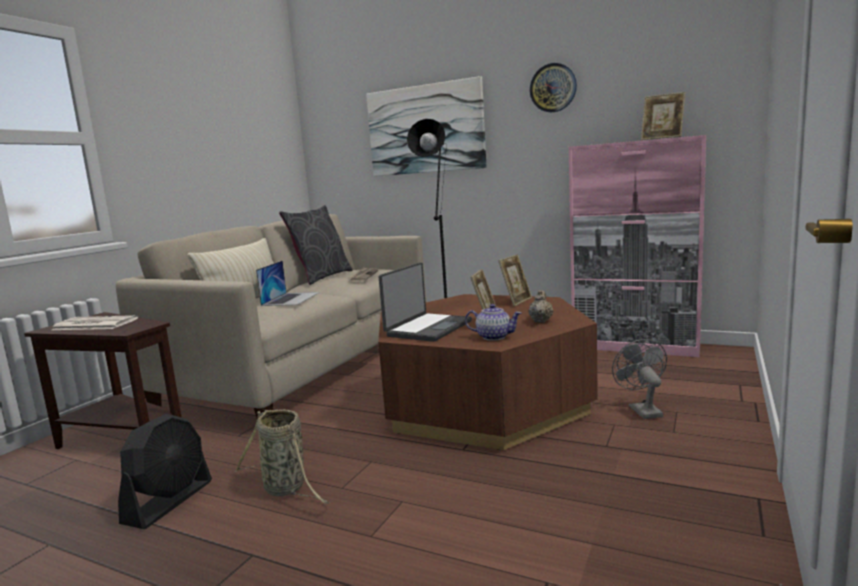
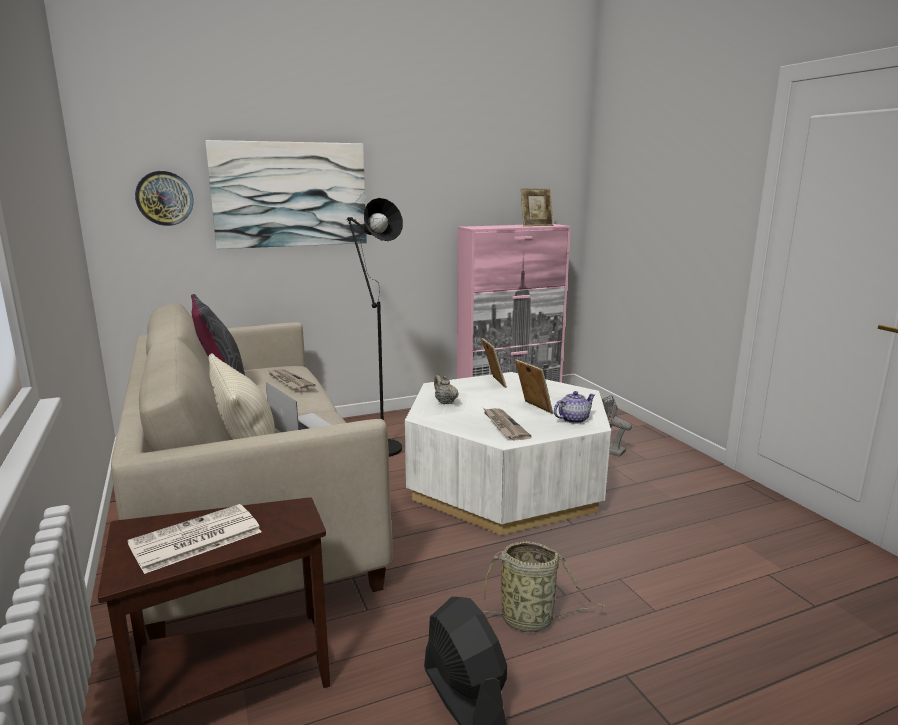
camera: 50 degrees left, 5 degrees up
(427, 328) = (504, 426): laptop -> newspaper
(483, 401) = (505, 482): brown coffee table -> white coffee table
(541, 321) = (562, 397): beige teapot -> beige teapot (445, 402)
(553, 88) = (434, 166): wall clock -> wall clock (164, 198)

